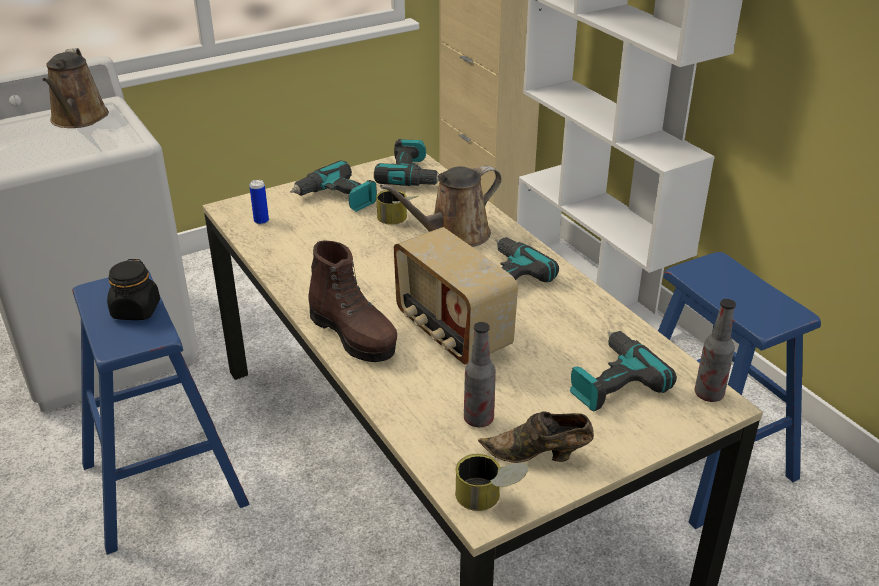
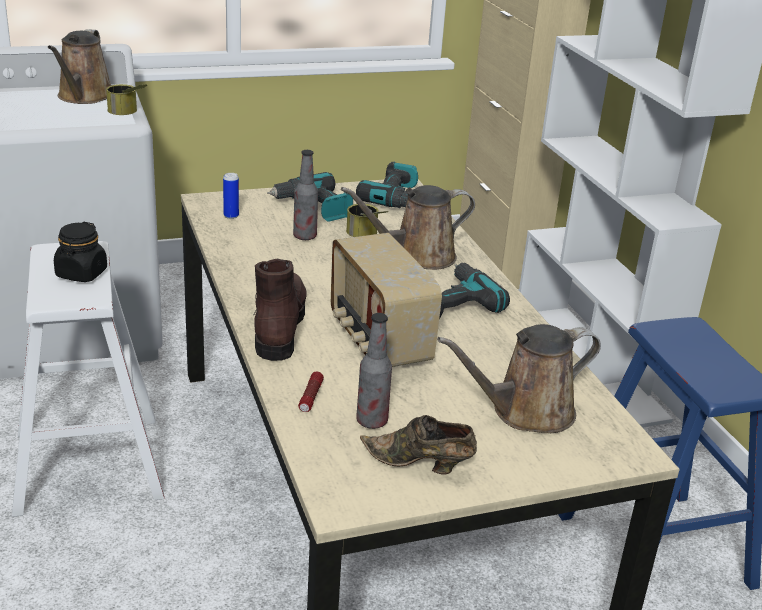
camera: 10 degrees right, 5 degrees down
(164, 483) = (88, 463): blue stool -> white stool
(354, 335) = (278, 327): brown boot -> brown boot turned 150 degrees counterclockwise
(413, 405) = (311, 397): none -> flashlight
(489, 499) = (352, 493): can -> can (127, 112)
(611, 381) = (526, 412): power drill -> brown watering can
(708, 394) = (626, 442): bottle -> bottle (305, 236)

